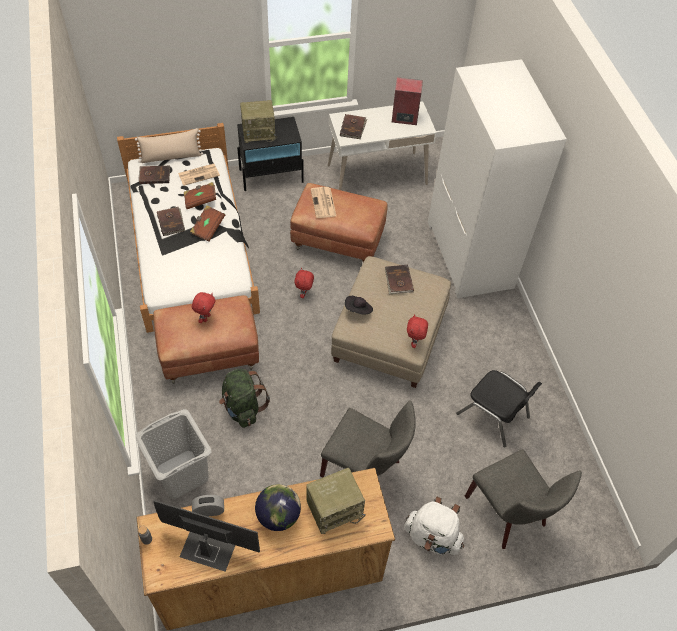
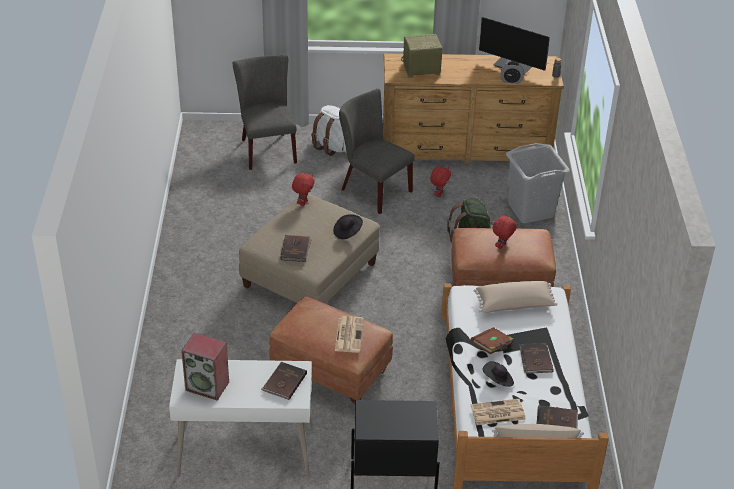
camera: 165 degrees left, 15 degrees down
(191, 272) = (514, 305): none -> beige pillow
(200, 200) = (498, 380): brown book -> black hat
(259, 132) = (410, 421): radio -> none
(278, 515) = (461, 72): globe -> none
(304, 293) = (387, 326): red plush toy -> red plush toy (439, 194)
(470, 255) = (180, 333): white wardrobe -> none
(493, 415) = (242, 203): black chair -> none

